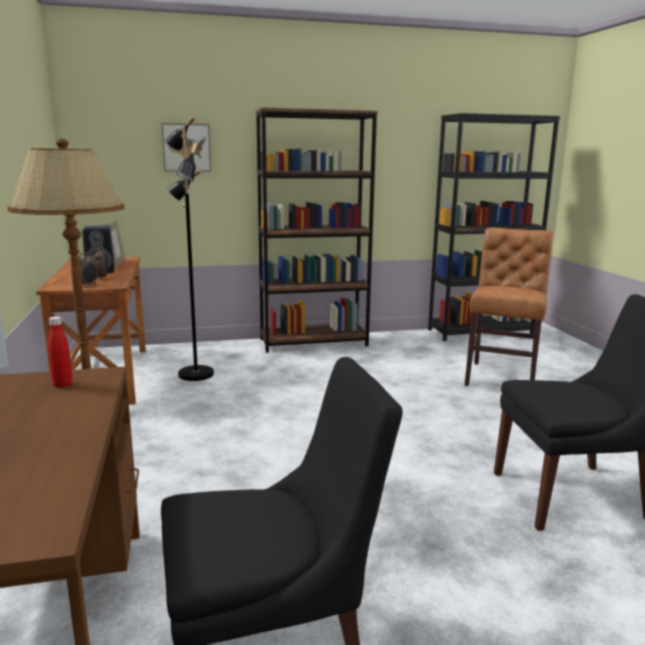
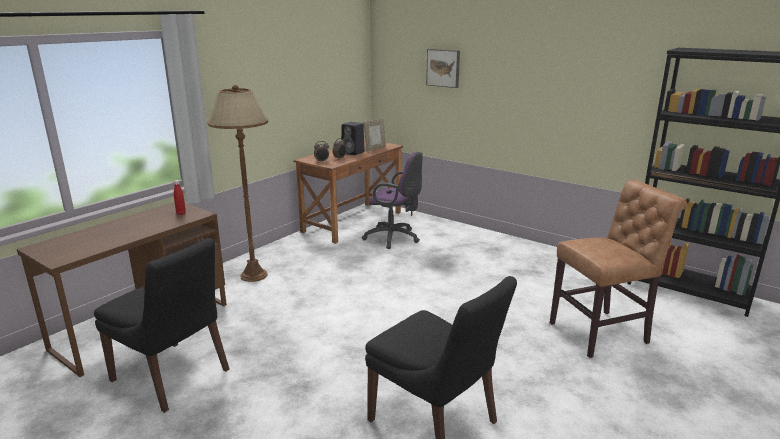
camera: 50 degrees right, 5 degrees up
(194, 374) = (394, 238): black floor lamp -> purple office chair
(314, 342) = (512, 244): brown bookcase -> none

